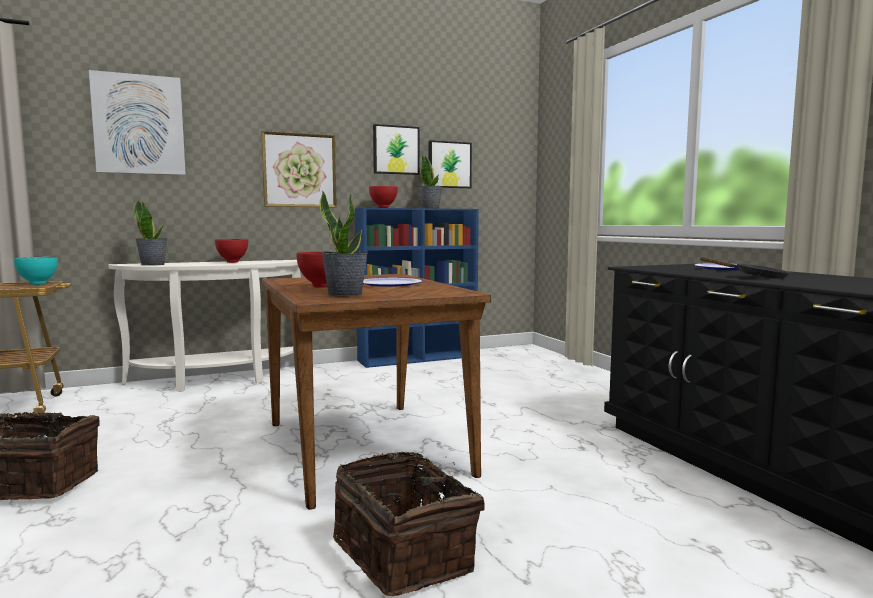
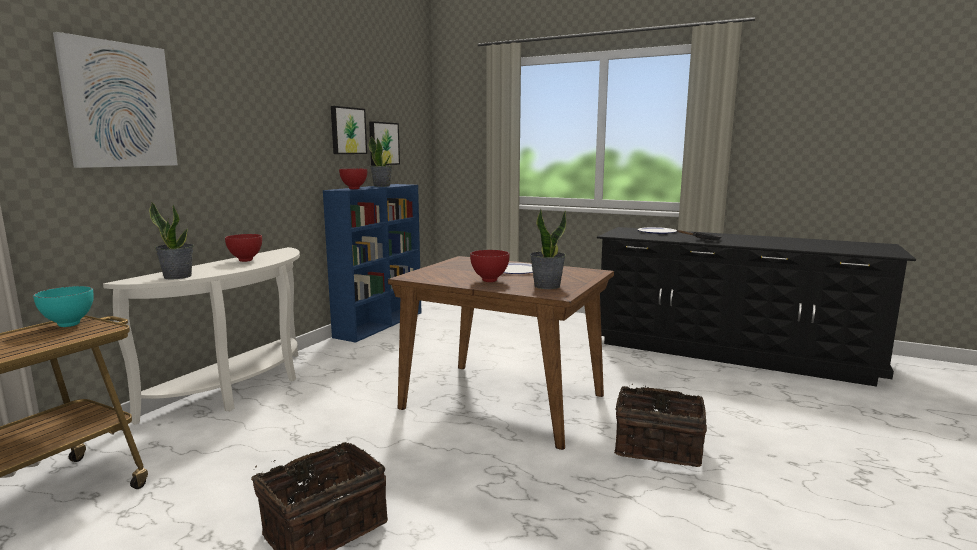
camera: 40 degrees left, 5 degrees up
(299, 170) = (277, 154): picture -> none

